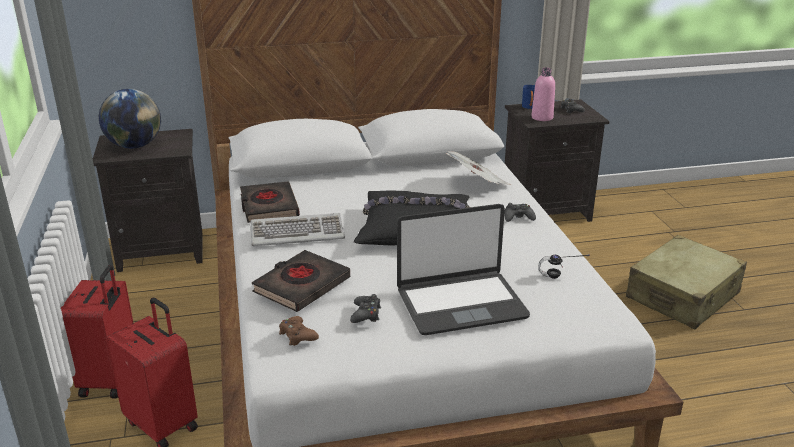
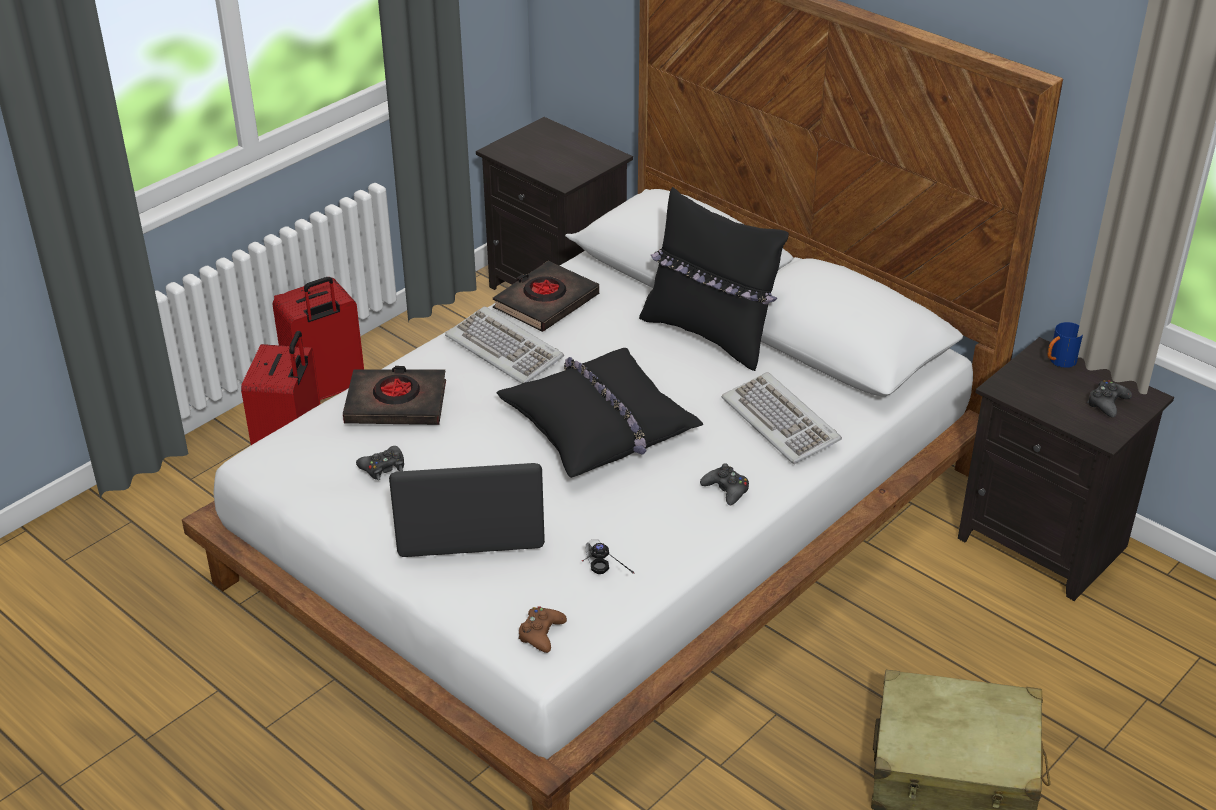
camera: 55 degrees right, 10 degrees up
(134, 146) = (543, 150): globe -> none
(297, 335) = (310, 444): brown game controller -> brown game controller (541, 634)
(374, 176) = (710, 334): none -> black pillow
(460, 303) = (470, 523): laptop -> laptop turned 135 degrees clockwise
(477, 184) = (781, 422): newspaper -> keyboard
(542, 117) = (1033, 387): pink bottle -> none

